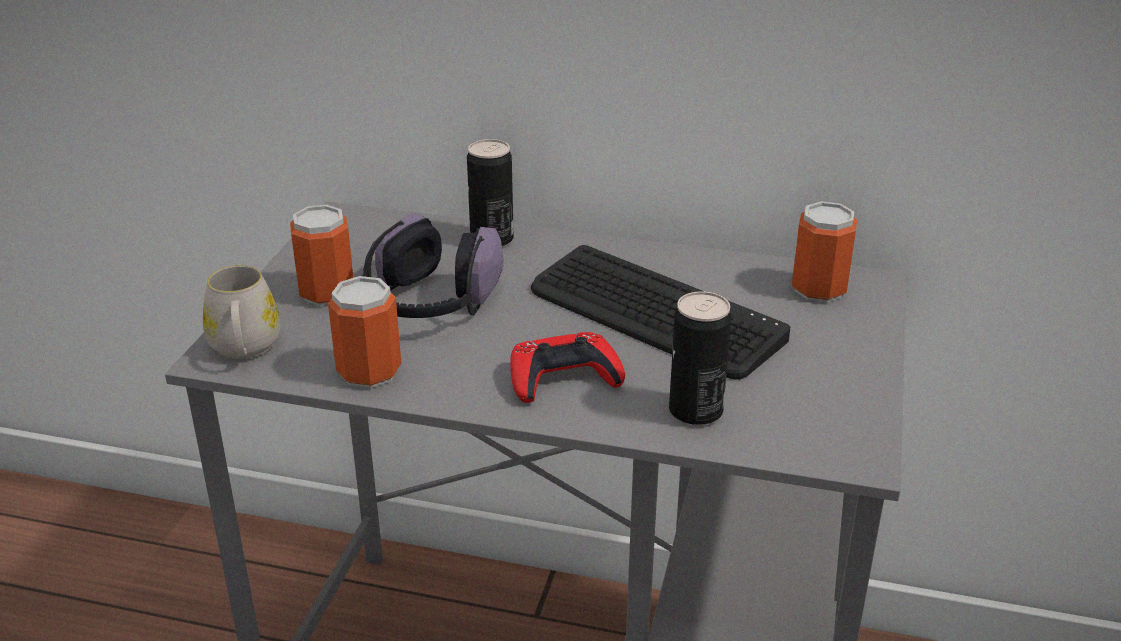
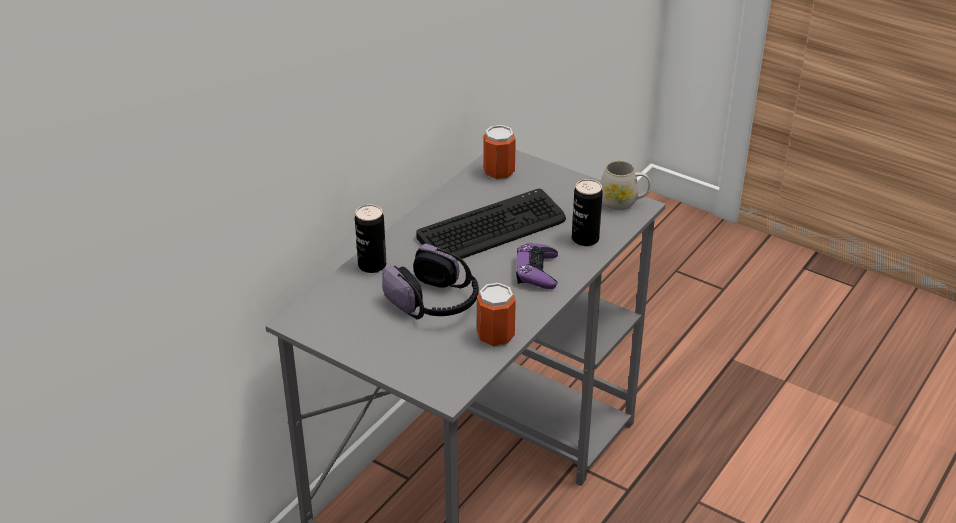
camera: 70 degrees left, 5 degrees up
(245, 349) = (445, 381): white mug -> white mug (622, 202)
(327, 292) = (396, 340): can -> none
(563, 378) = (536, 271): red game controller -> purple game controller

